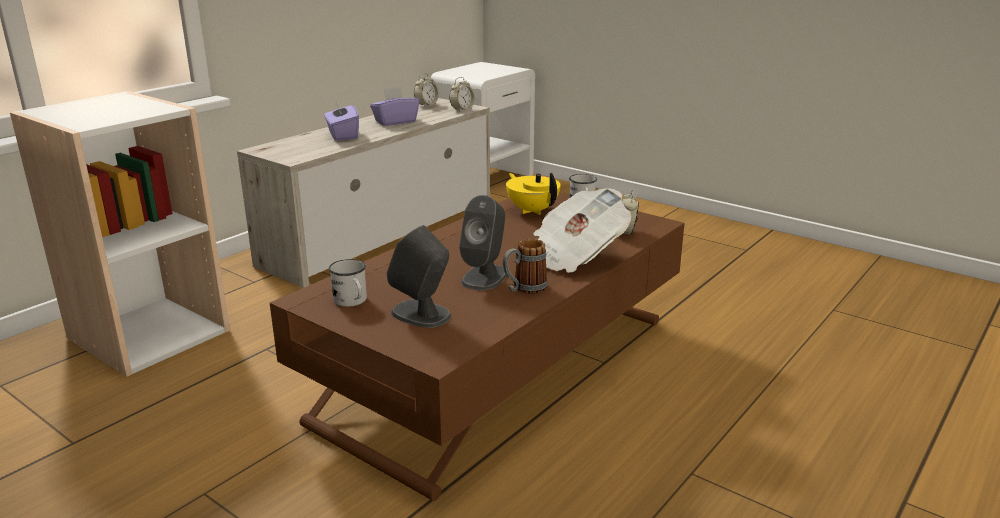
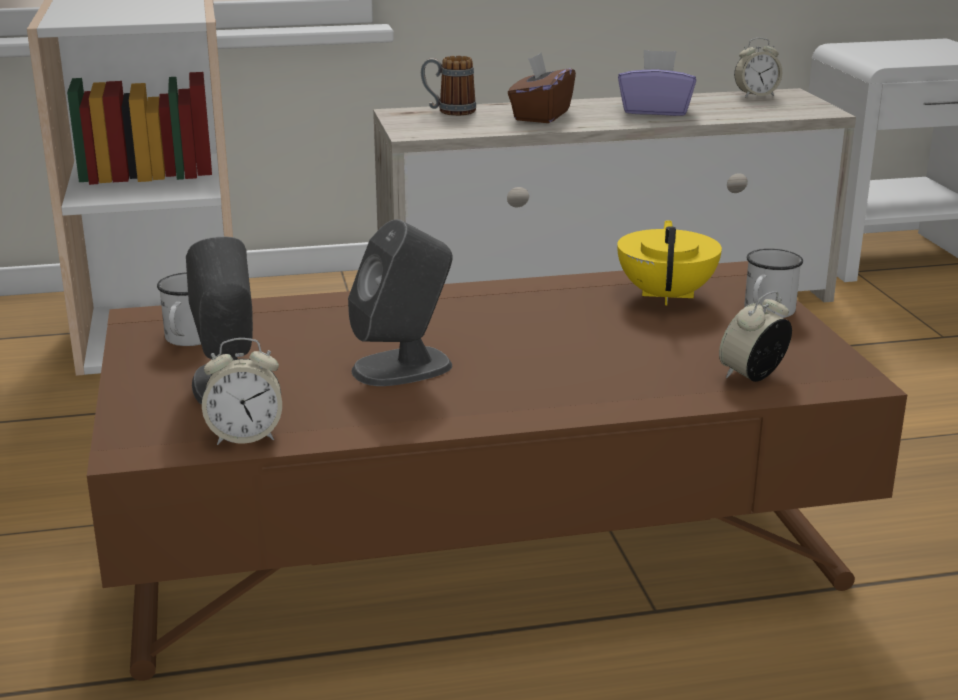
camera: 40 degrees right, 0 degrees up
(342, 135) = (541, 115): purple tissue box -> brown tissue box
(462, 110) = (799, 112): alarm clock -> alarm clock (245, 436)
(524, 289) = (422, 403): mug -> mug (449, 111)
(573, 256) = (589, 383): newspaper -> none

